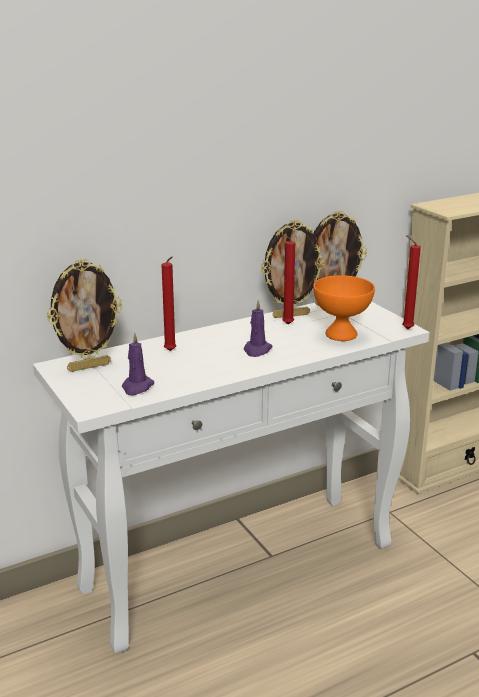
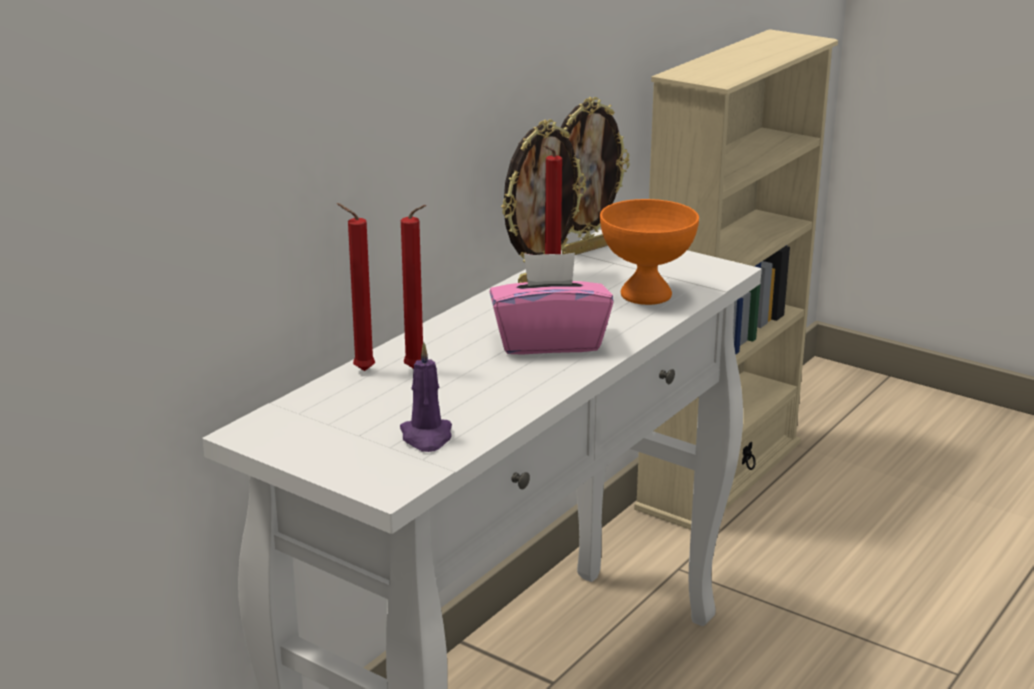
camera: 25 degrees left, 0 degrees up
(89, 366) = (308, 421): picture frame -> none
(257, 350) = (549, 342): purple candle -> pink tissue box
(405, 328) = (726, 269): red candle -> red candle (360, 370)

